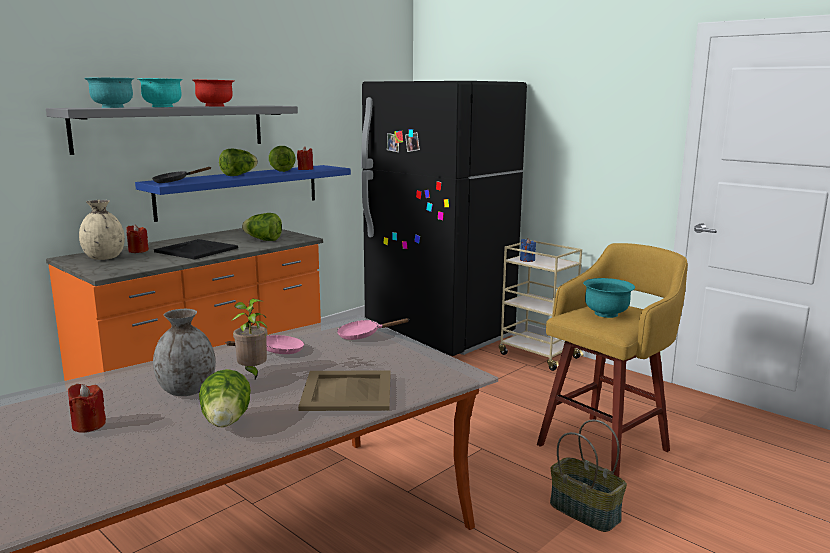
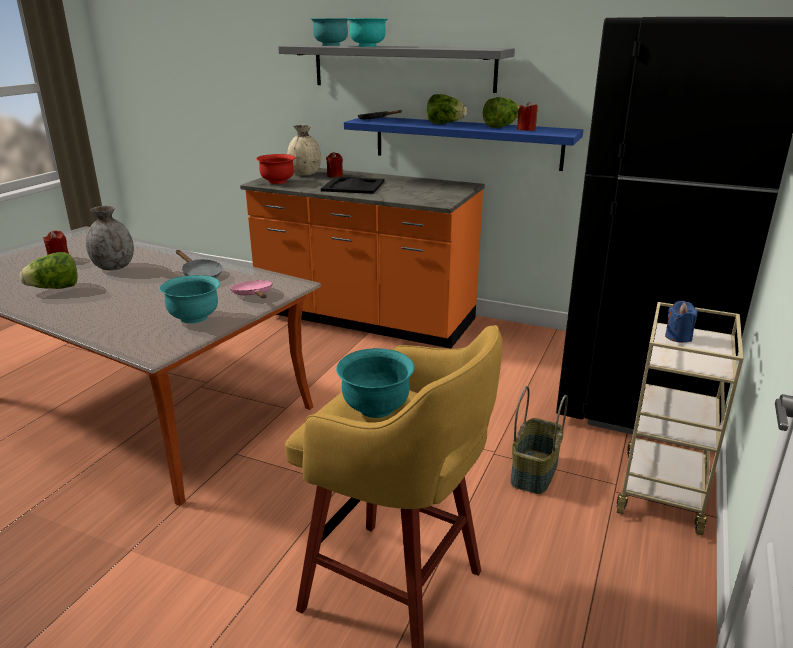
camera: 70 degrees right, 10 degrees up
(215, 106) = (422, 47): red bowl -> red bowl (277, 182)
(252, 373) = (150, 277): potted plant -> none
(263, 240) = (414, 194): lettuce -> none
(276, 351) = (200, 274): pink frying pan -> grey frying pan
(346, 391) = (112, 312): beige tray -> none
(398, 358) = (194, 318): none -> turquoise bowl
(586, 511) = (223, 586): basket -> basket (535, 472)

